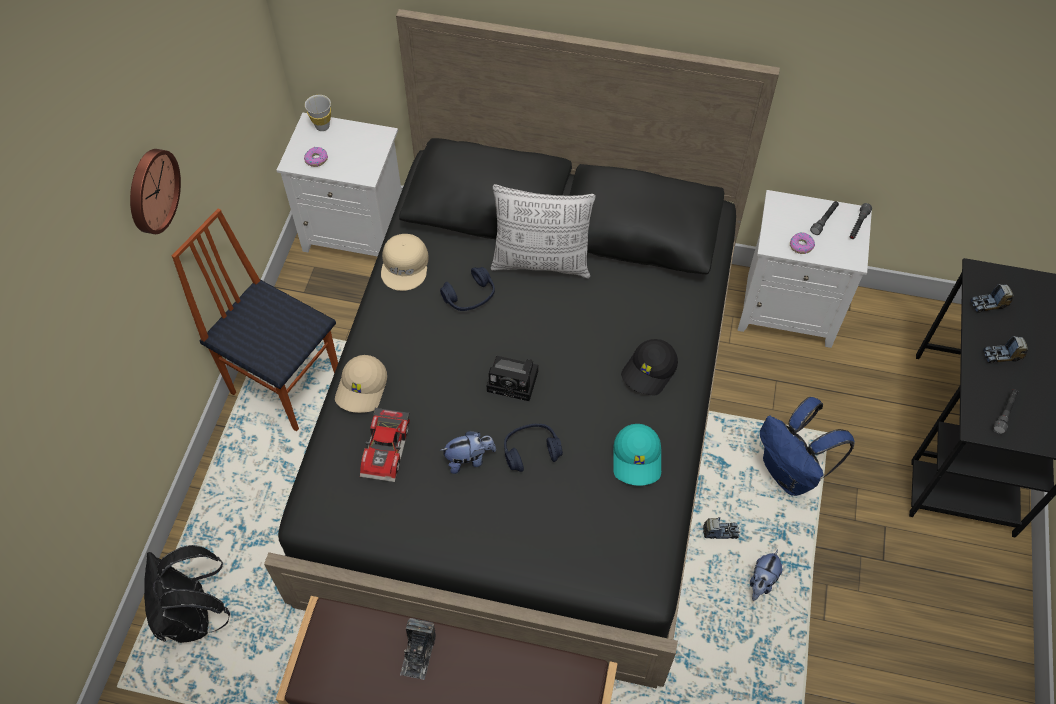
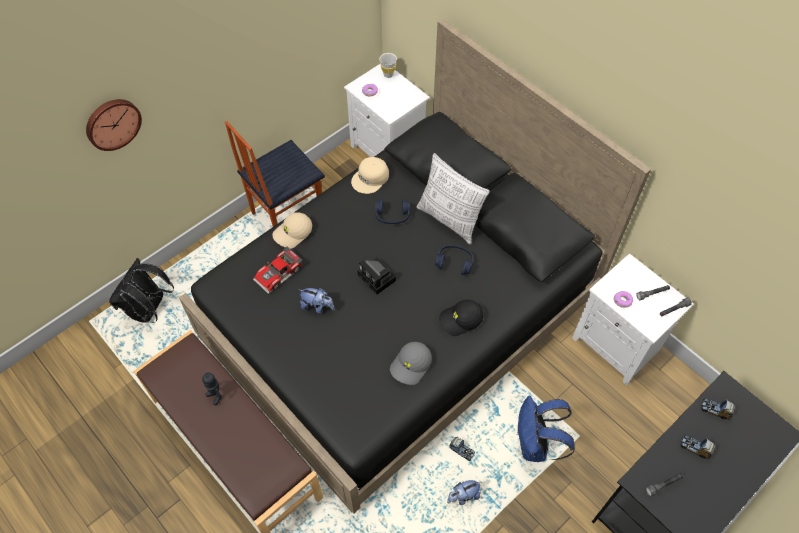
camera: 35 degrees right, 0 degrees up
(151, 190) = (226, 55): wall clock -> wall clock (112, 123)
(286, 383) = (286, 214): chair -> chair turned 105 degrees counterclockwise
(418, 654) = (216, 395): camera -> toy robot
(531, 450) = (355, 323): blue headphones -> blue headphones (454, 262)
(638, 459) = (411, 366): turquoise cap -> grey cap

